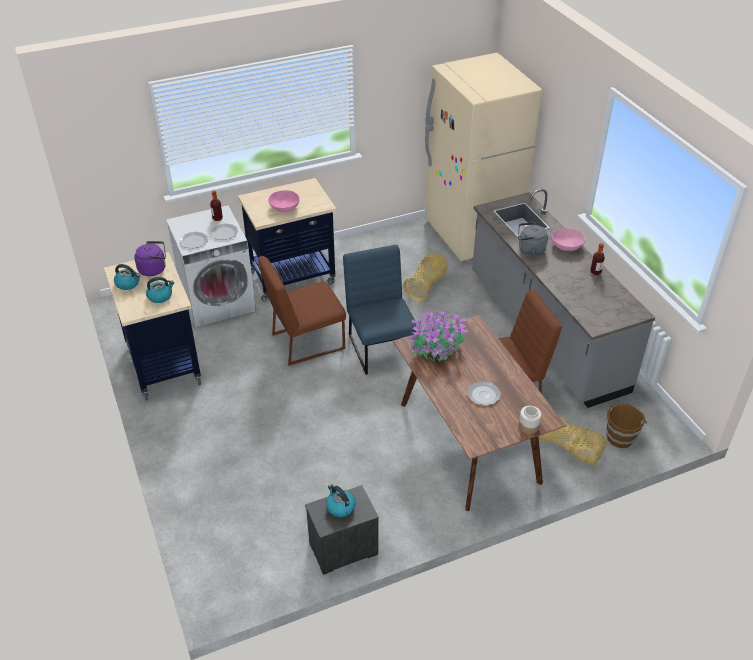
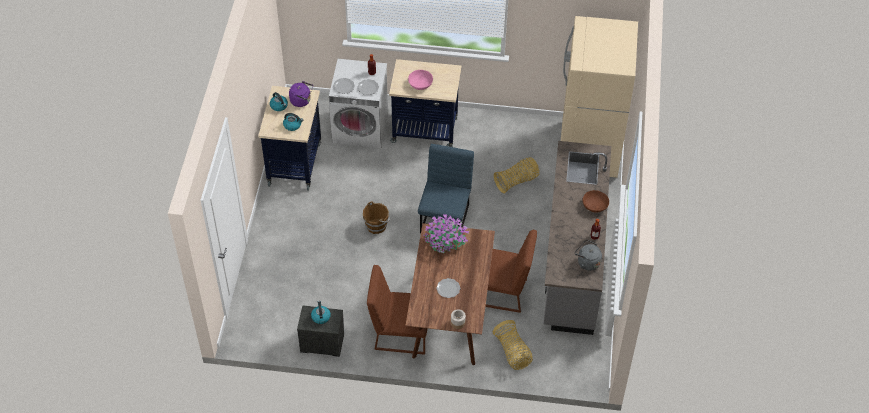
camera: 30 degrees right, 10 degrees up
(306, 341) = (398, 189): brown chair -> brown chair (400, 333)
(529, 250) = (564, 197): grey kettle -> grey kettle (587, 262)
(567, 245) = (595, 205): pink bowl -> brown bowl
(620, 437) = (554, 360): brown bucket -> brown bucket (376, 226)

